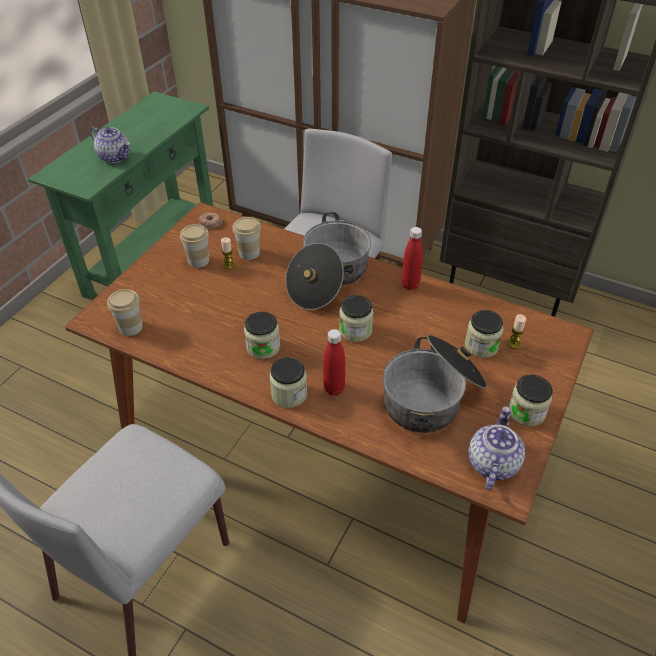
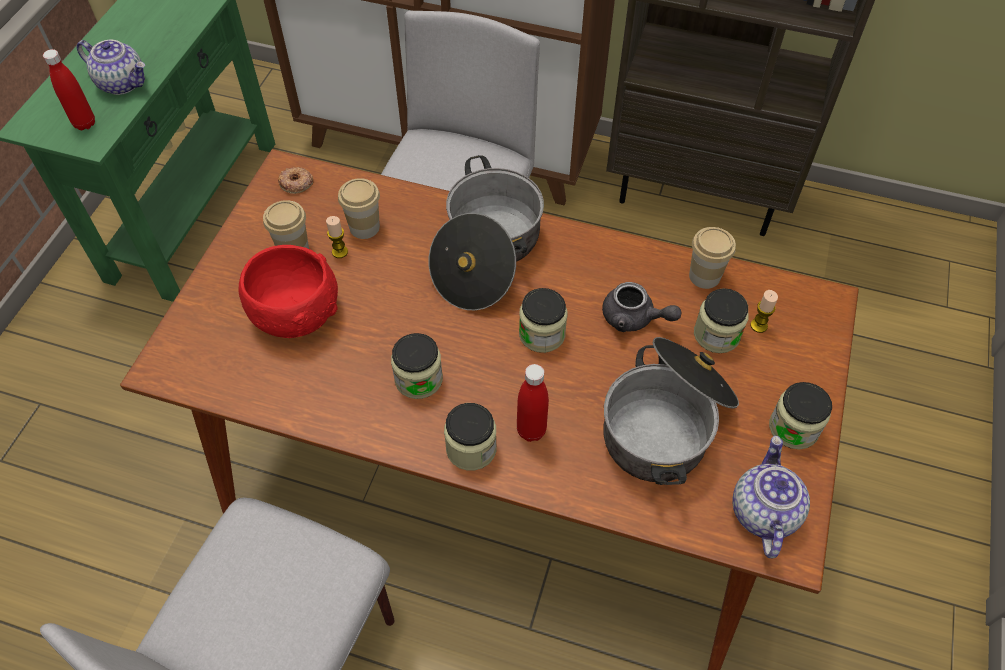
camera: 10 degrees left, 10 degrees up
(130, 327) = (220, 373): cup -> cup (704, 276)
(190, 297) = (295, 312): none -> red bowl
(410, 285) = (602, 251): red bottle -> red bottle (84, 124)
(423, 329) = (634, 318): none -> grey teapot

